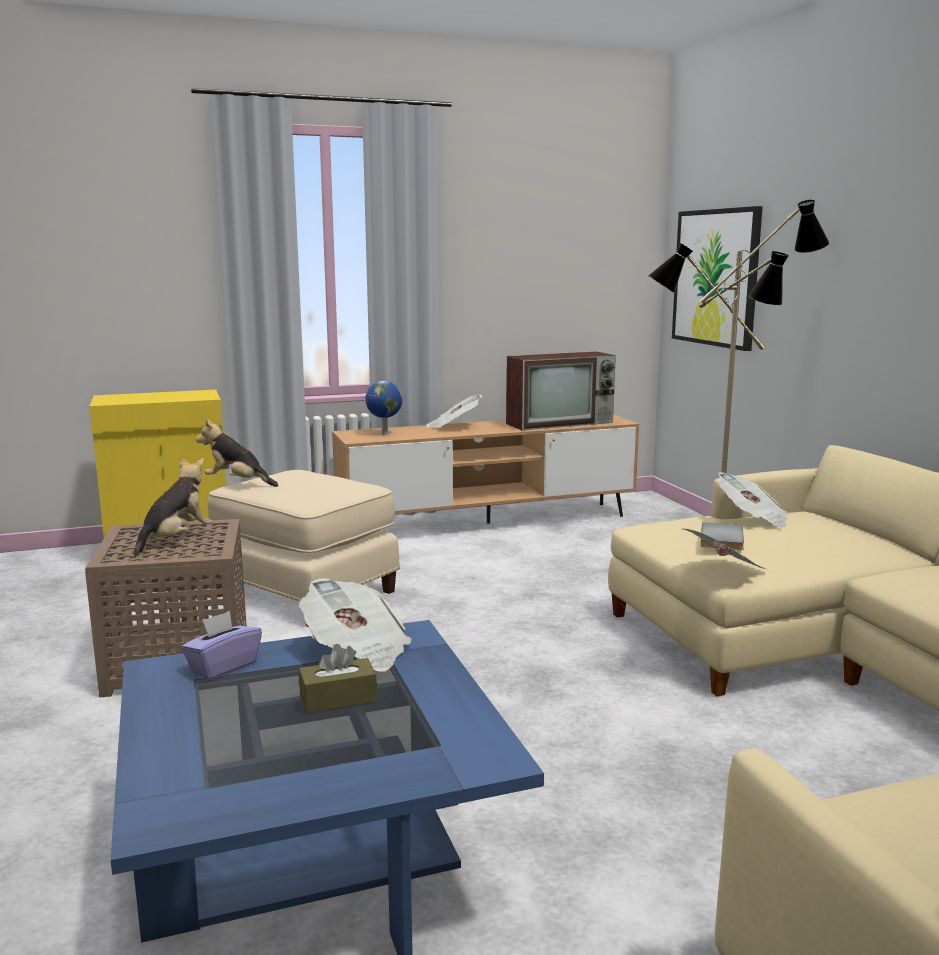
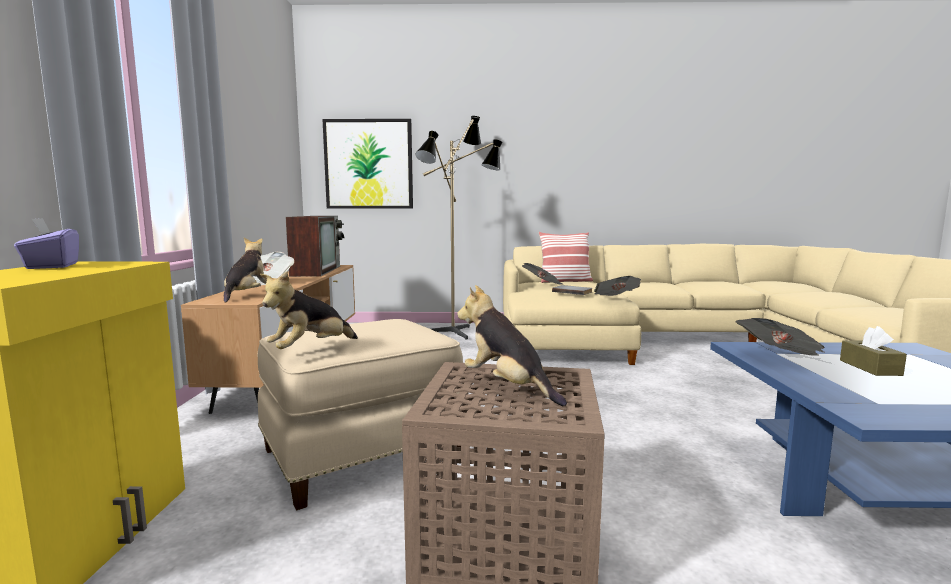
camera: 70 degrees left, 5 degrees down
(223, 666) = (842, 393): purple tissue box -> purple tissue box (51, 266)
(384, 434) = (247, 295): globe -> plush toy
(848, 529) = (565, 281): none -> pillow

